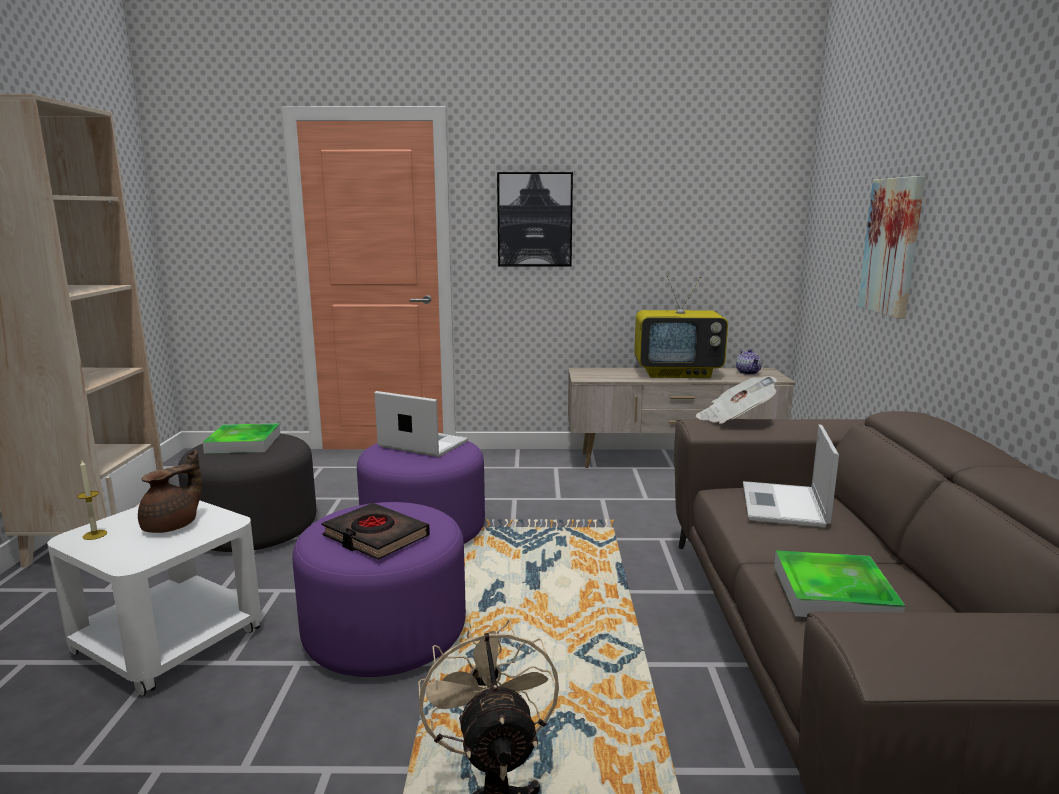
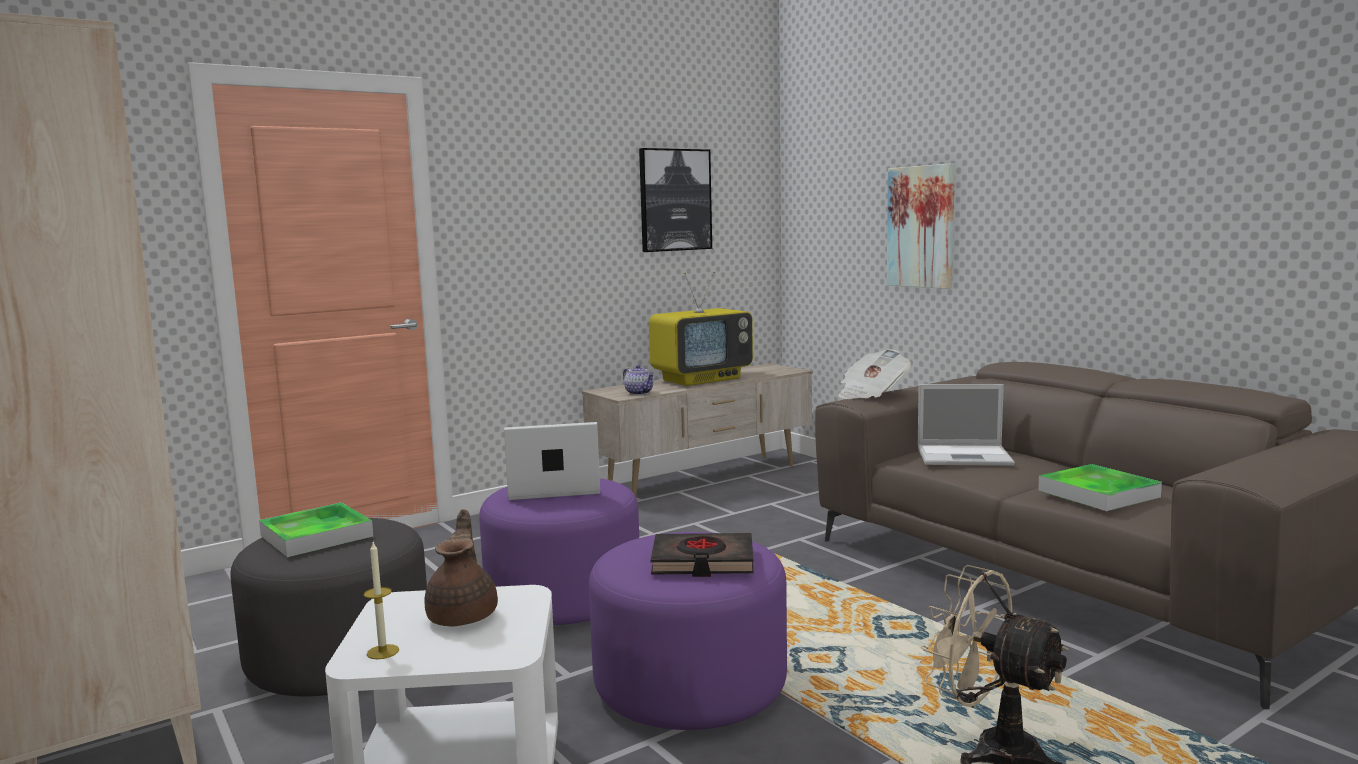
camera: 35 degrees left, 5 degrees down
(534, 220) = (532, 217): picture -> picture (674, 200)
(748, 373) = (760, 369): teapot -> teapot (639, 393)
(784, 506) = (966, 456): laptop -> laptop turned 60 degrees counterclockwise

